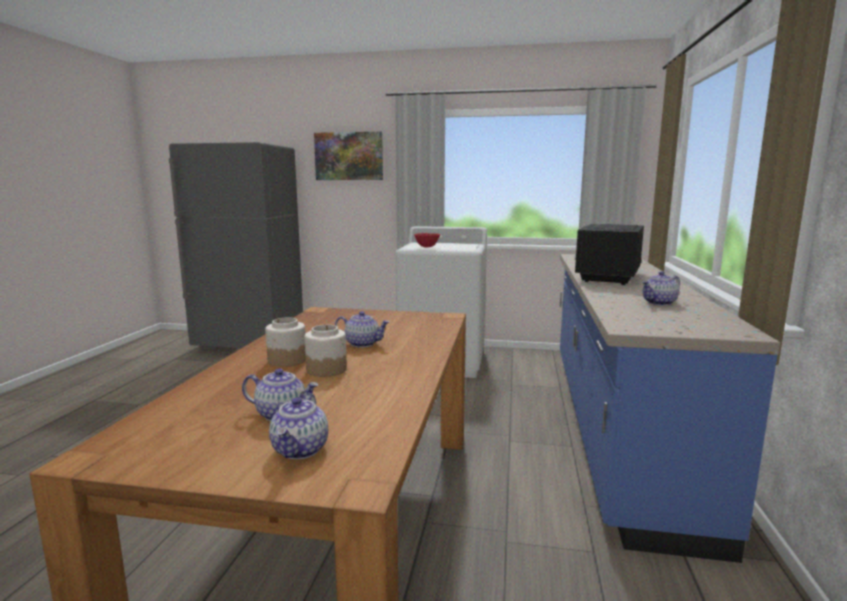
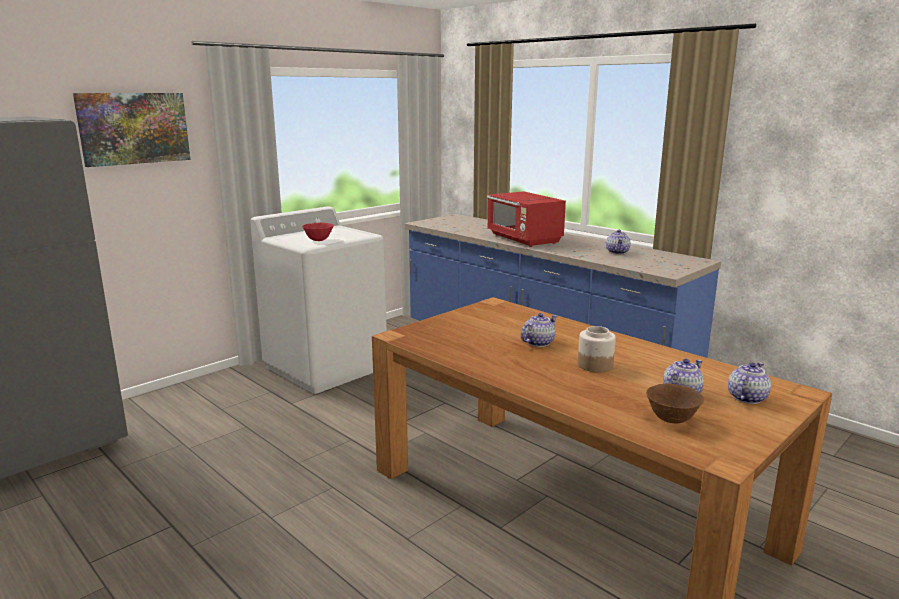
camera: 55 degrees left, 5 degrees up
(200, 419) = (672, 419): none -> brown bowl
(286, 360) = (554, 373): jar -> none
(301, 450) = (746, 398): teapot -> teapot turned 90 degrees counterclockwise
(607, 277) = (524, 239): black microwave -> red microwave

